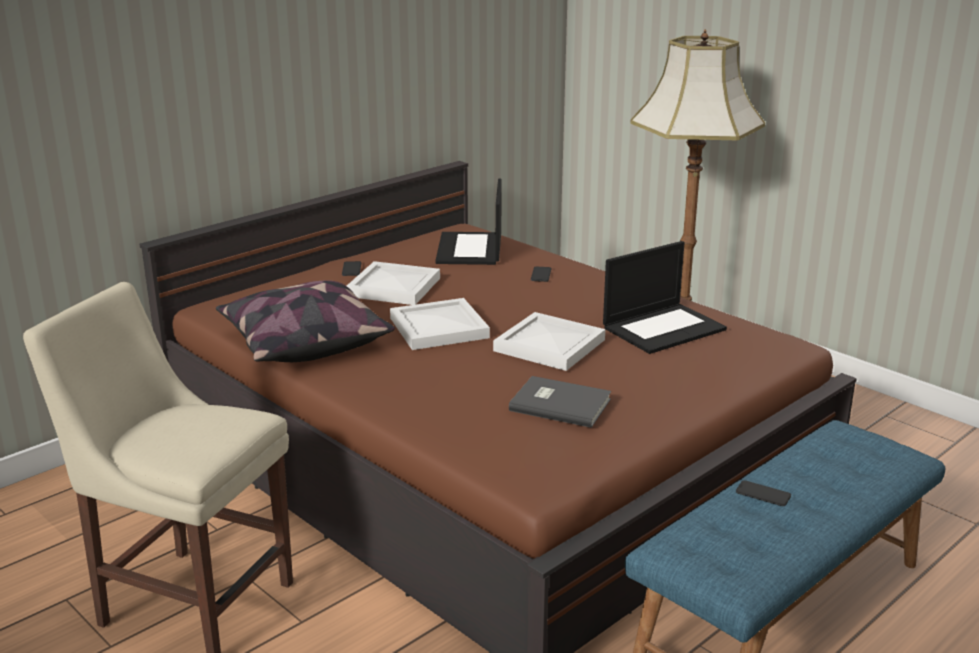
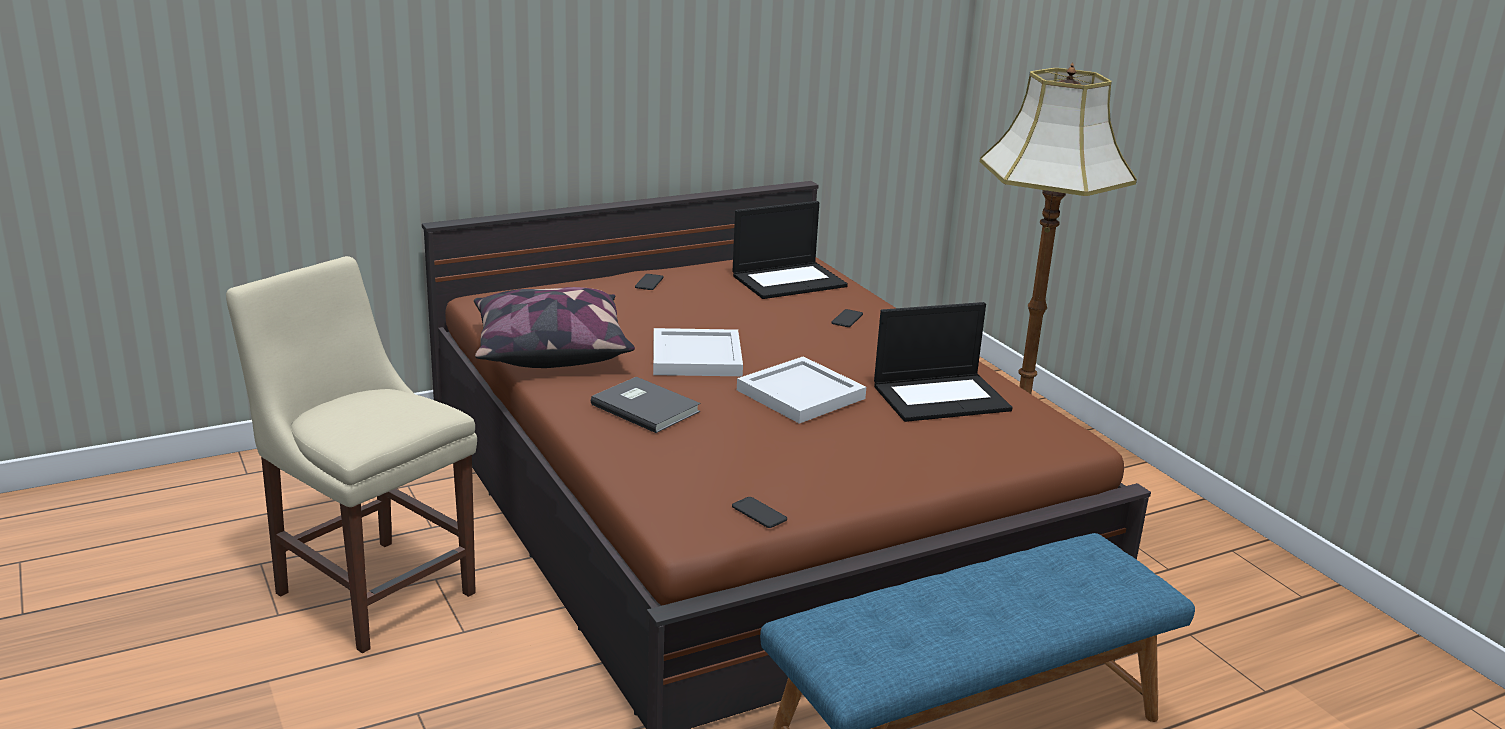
camera: 15 degrees right, 0 degrees up
(394, 287) = (680, 308): white tray -> none
(470, 249) = (789, 280): laptop -> laptop turned 135 degrees counterclockwise
(559, 403) = (765, 455): grey book -> grey book (646, 407)
(763, 494) = (947, 592): phone -> phone (759, 513)

